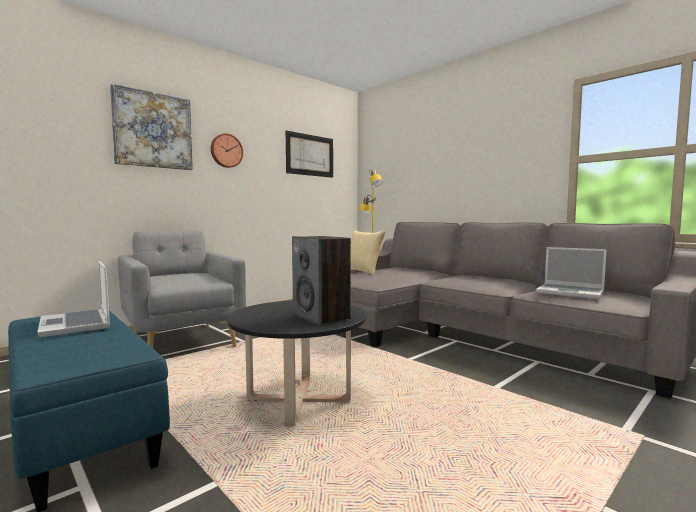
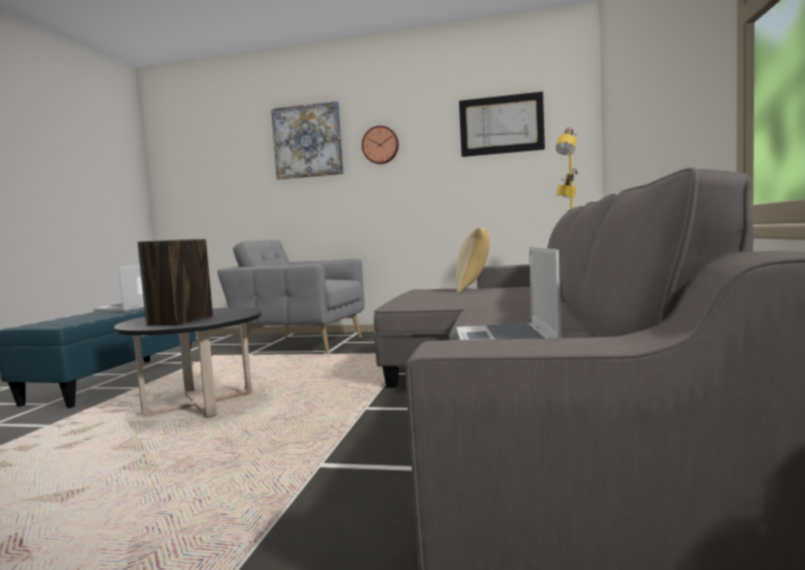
camera: 55 degrees right, 0 degrees up
(182, 340) = (300, 344): grey armchair -> grey armchair turned 90 degrees counterclockwise

